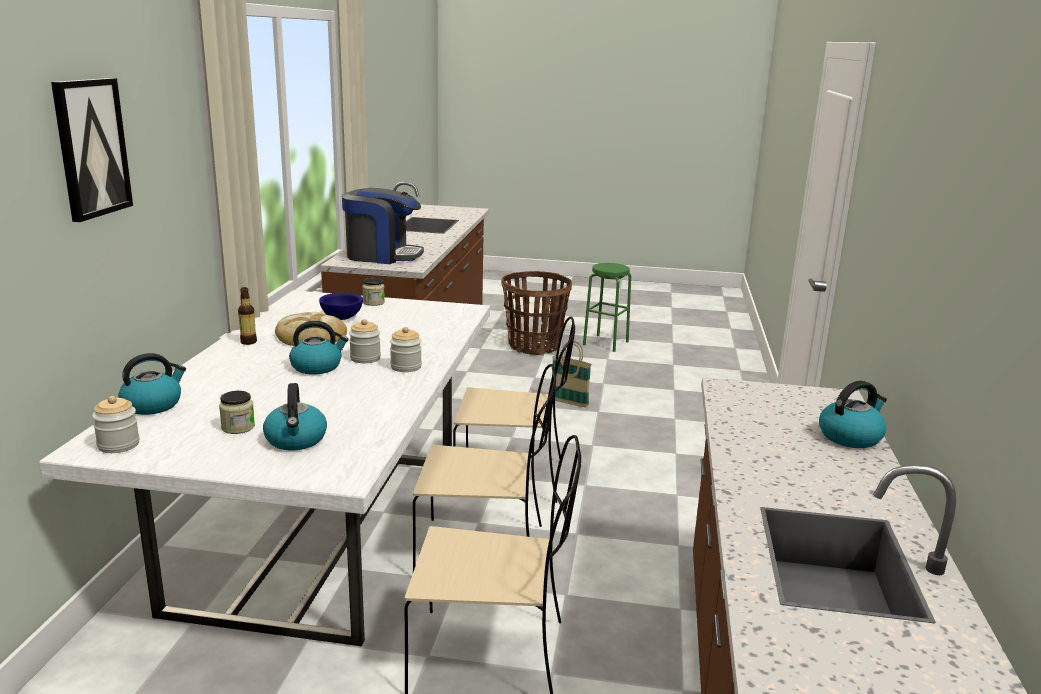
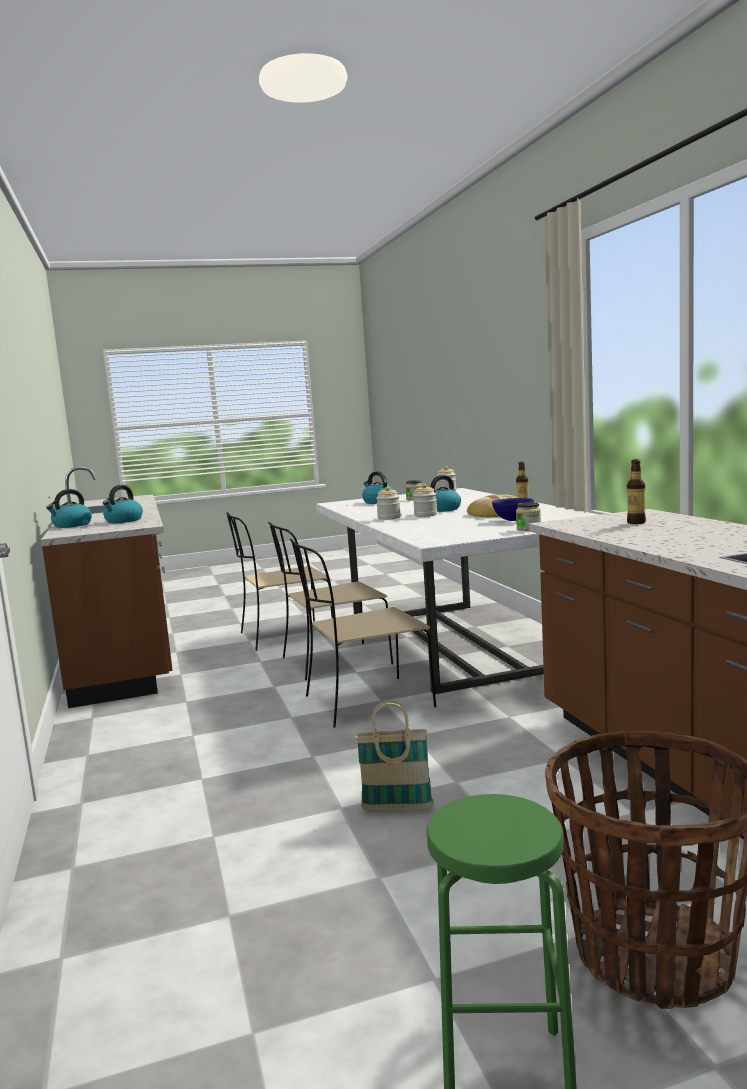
camera: 155 degrees right, 10 degrees down
(91, 148) = (509, 350): picture -> none
(153, 405) = (475, 494): kettle -> kettle (123, 521)
(382, 256) = (636, 522): coffee machine -> bottle

